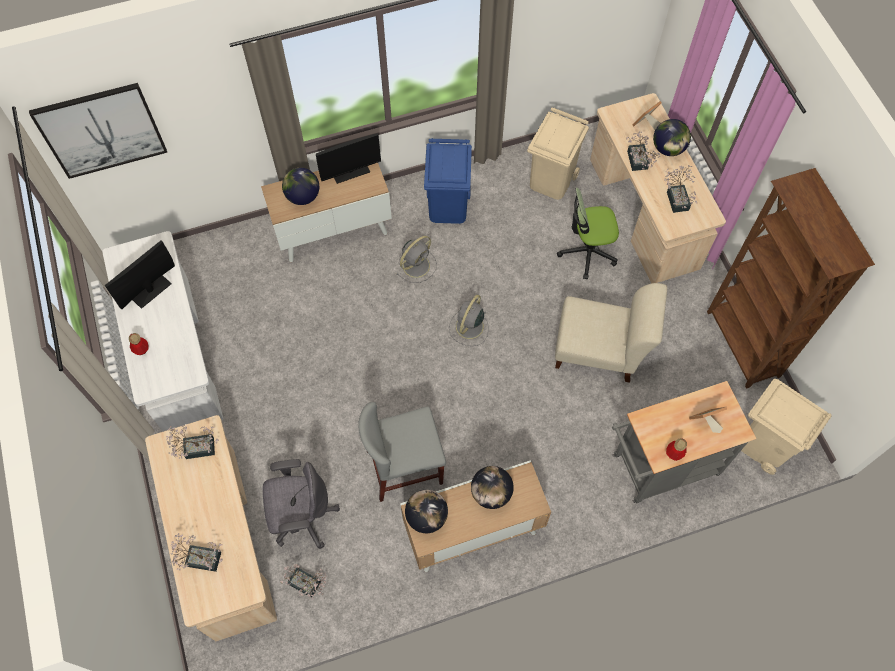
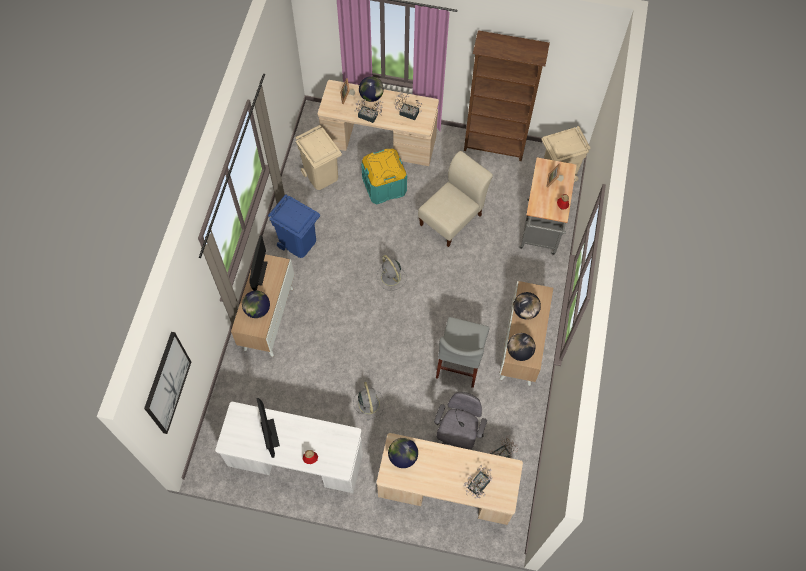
camera: 60 degrees left, 0 degrees up
(196, 448) = (403, 456): potted plant -> globe
(417, 265) = (328, 282): grey fan -> grey fan (368, 403)
(587, 252) = (384, 186): office chair -> turquoise storage box

